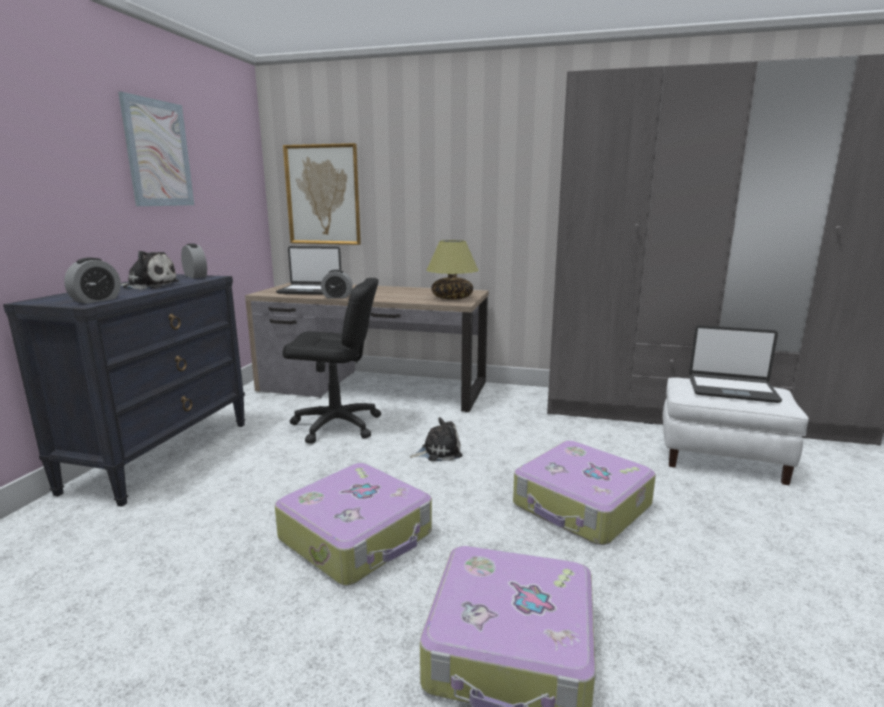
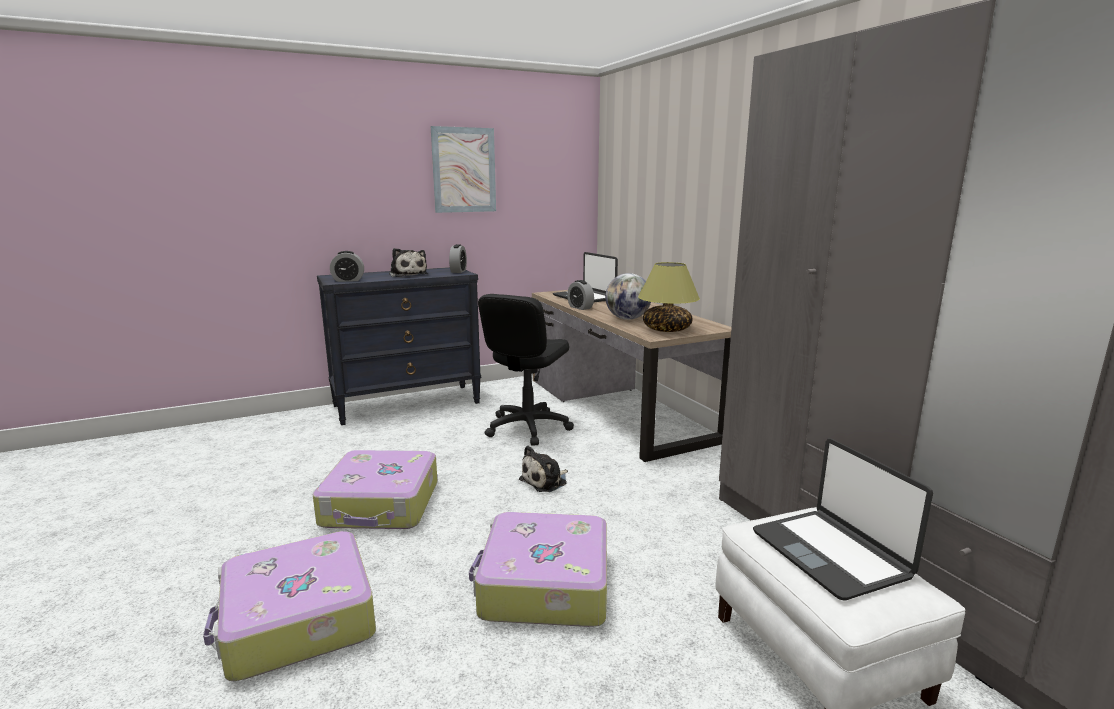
camera: 50 degrees right, 0 degrees up
(323, 195) = (629, 202): picture -> none
(336, 425) = (527, 427): black office chair -> black office chair turned 60 degrees clockwise
(402, 297) = (627, 319): none -> globe
(438, 452) = (545, 481): plush toy -> plush toy turned 105 degrees clockwise

